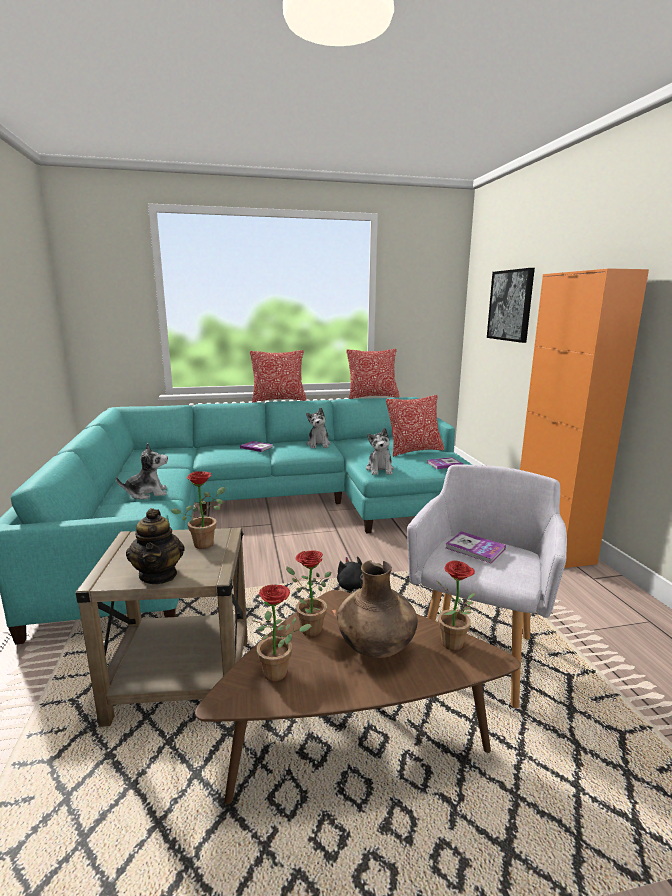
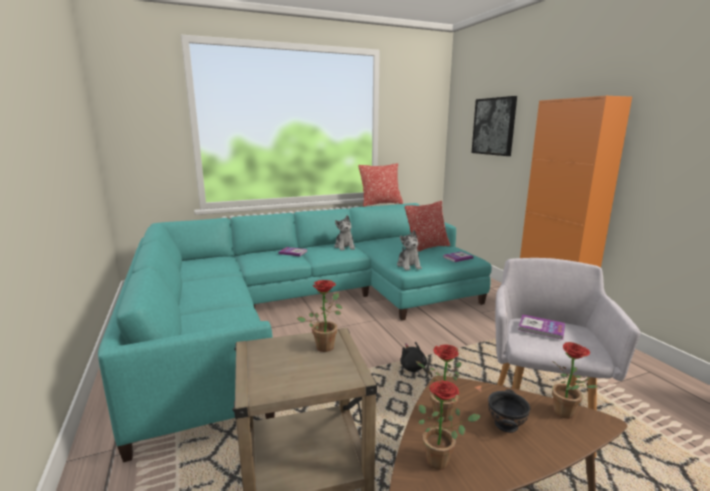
camera: 10 degrees left, 0 degrees up
(147, 493) = (217, 301): plush toy -> none
(159, 575) = (305, 382): teapot -> none
(279, 400) = (304, 210): pillow -> none
(376, 647) = (506, 424): brown vase -> black bowl

